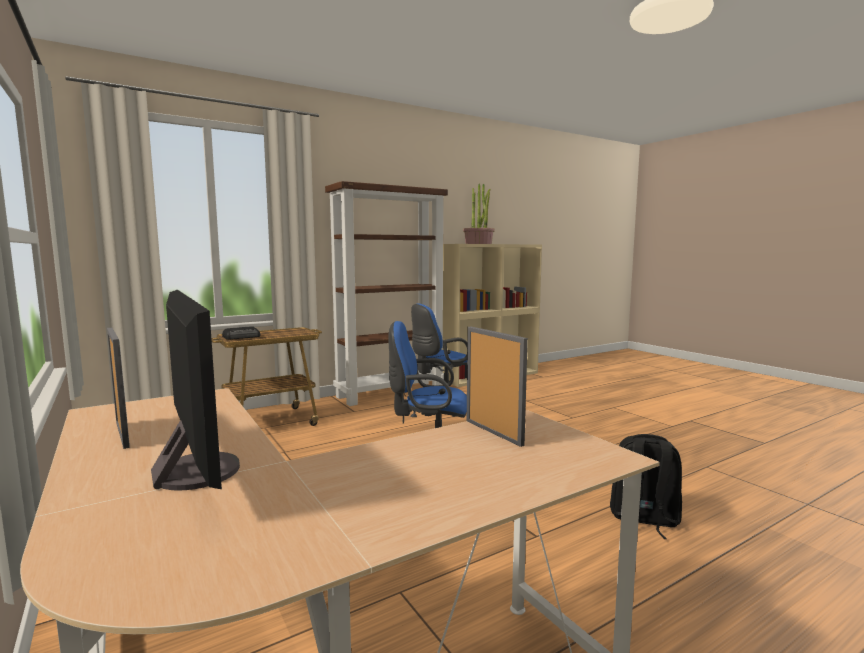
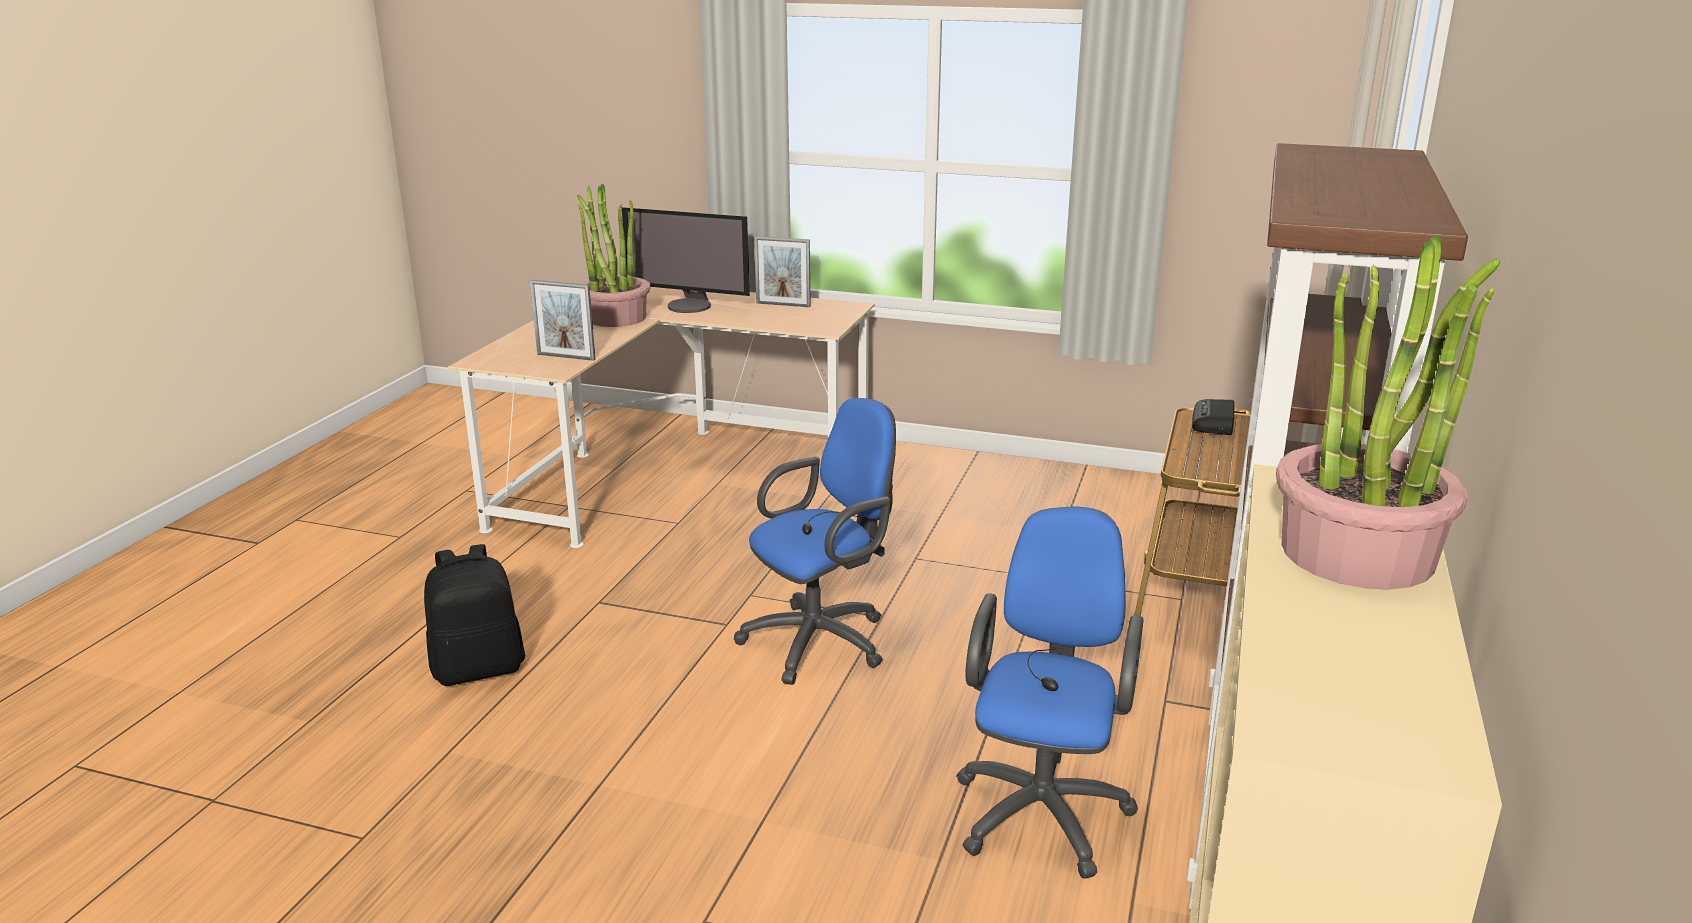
camera: 140 degrees right, 15 degrees up
(329, 483) = (616, 317): none -> potted plant

